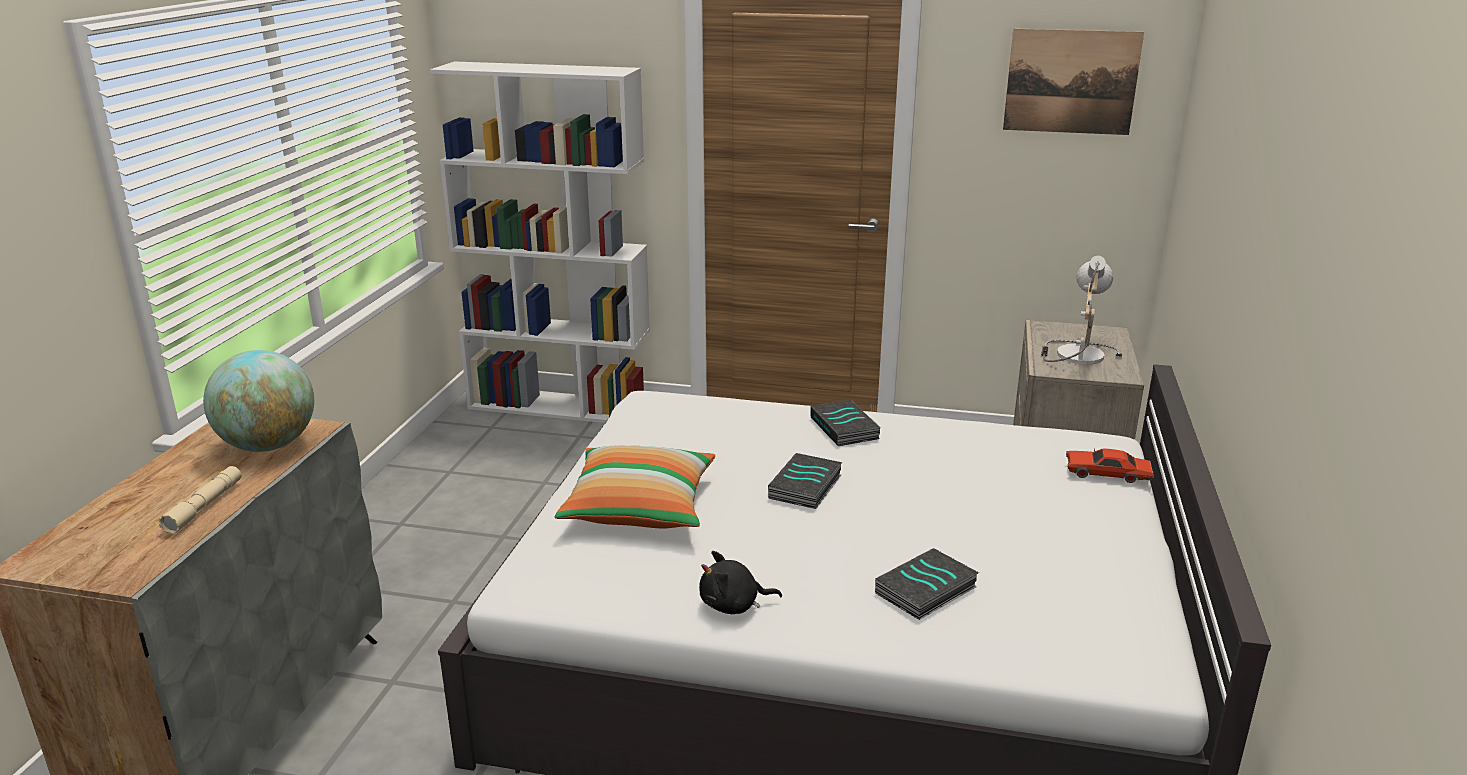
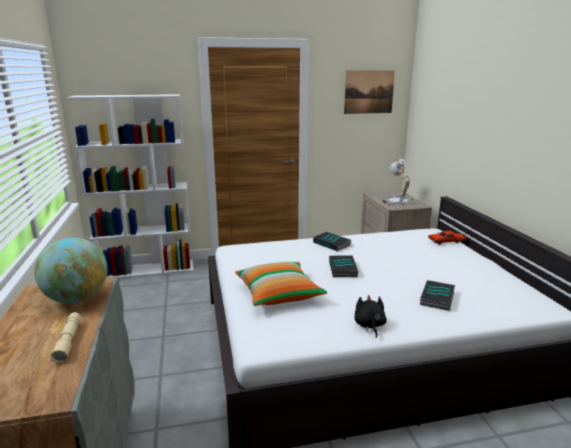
camera: 25 degrees left, 5 degrees down
(733, 605) = (369, 325): black plush toy -> black plush toy turned 120 degrees clockwise

